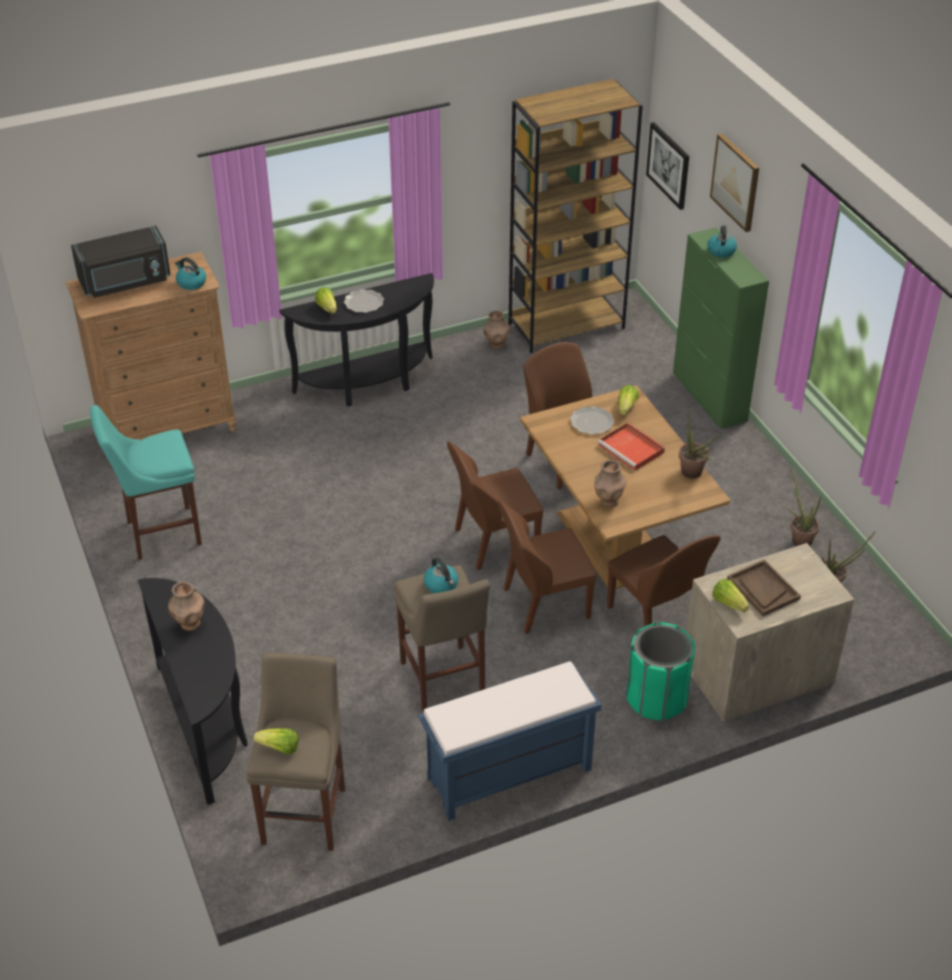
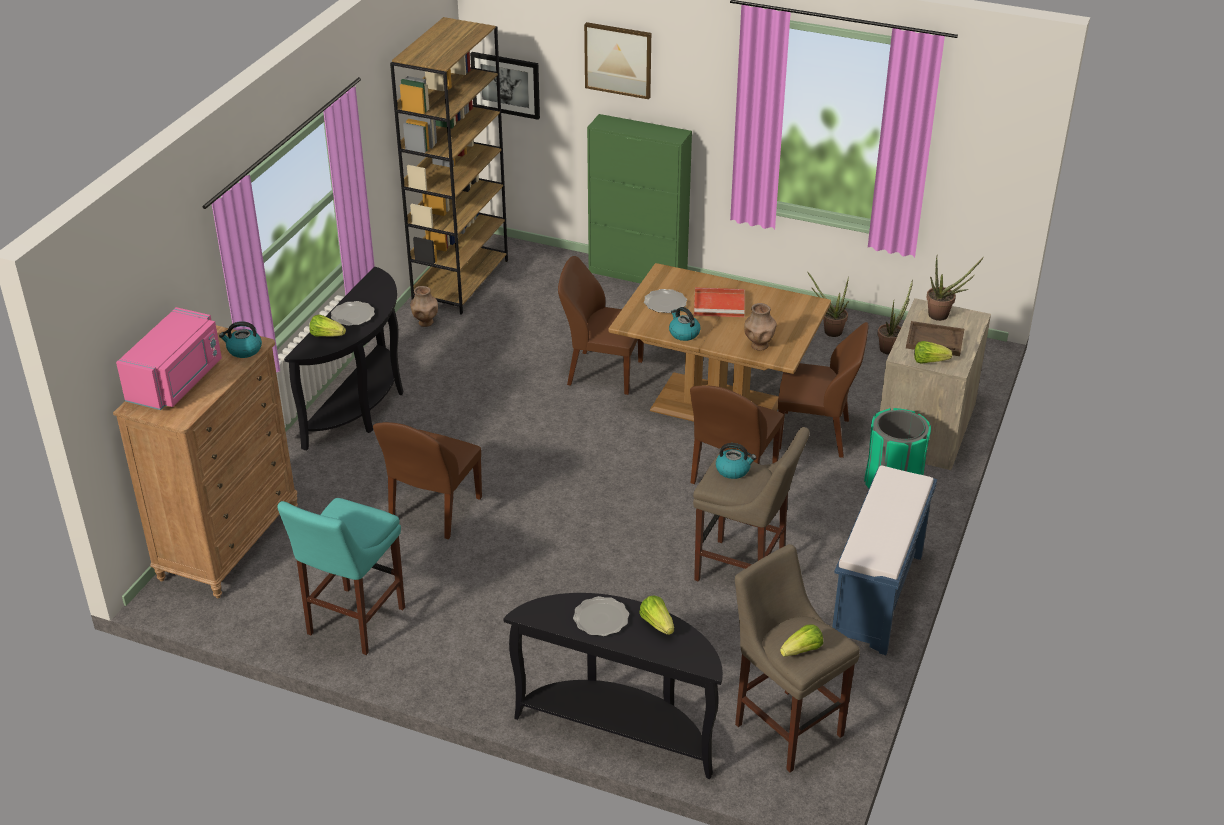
camera: 45 degrees left, 5 degrees down
(125, 282) = (177, 381): black microwave -> pink microwave
(189, 624) = (601, 618): brown vase -> plate
(494, 542) = (635, 457): brown chair -> brown chair (434, 511)
(626, 407) = (673, 280): lettuce -> lettuce (657, 624)
(694, 474) = (785, 297): potted plant -> potted plant (943, 316)
(721, 250) = (628, 127): kettle -> kettle (683, 333)

